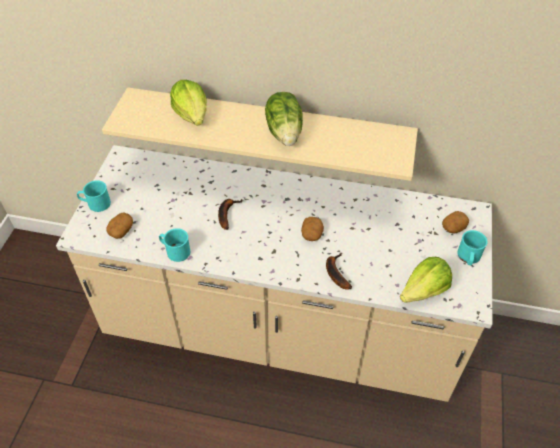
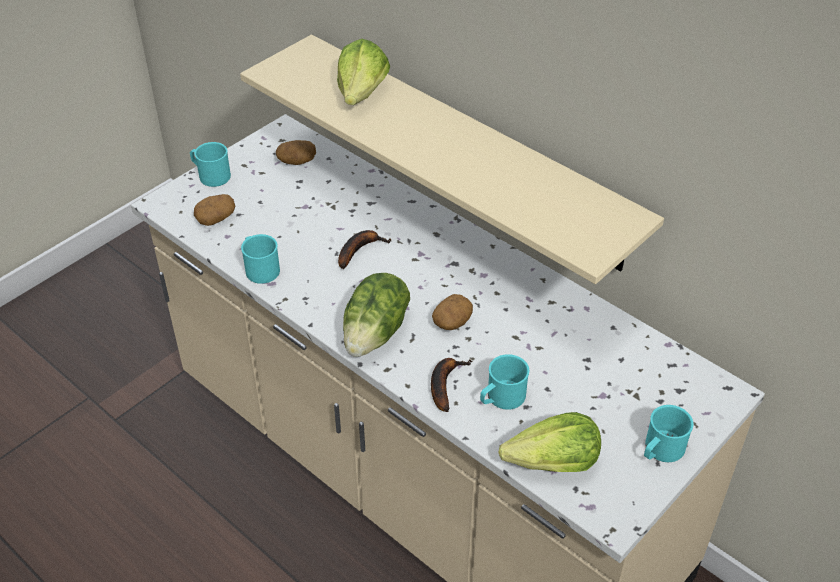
camera: 30 degrees right, 5 degrees down
(285, 132) = (465, 155): lettuce -> lettuce (376, 333)
(371, 267) = (501, 398): none -> turquoise mug
(453, 228) = (671, 400): potato -> potato (296, 161)

